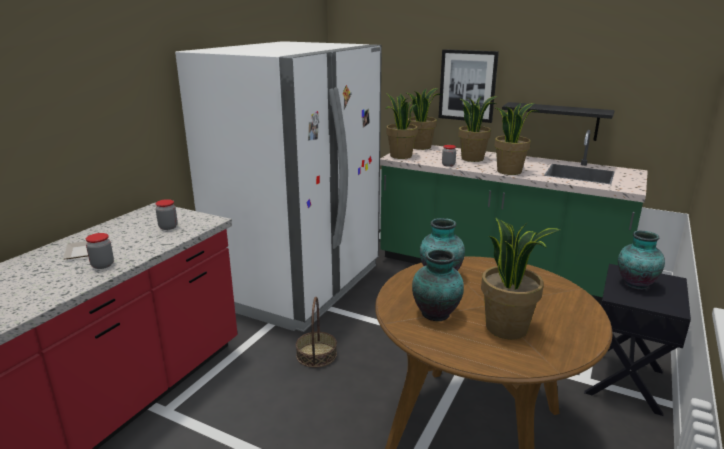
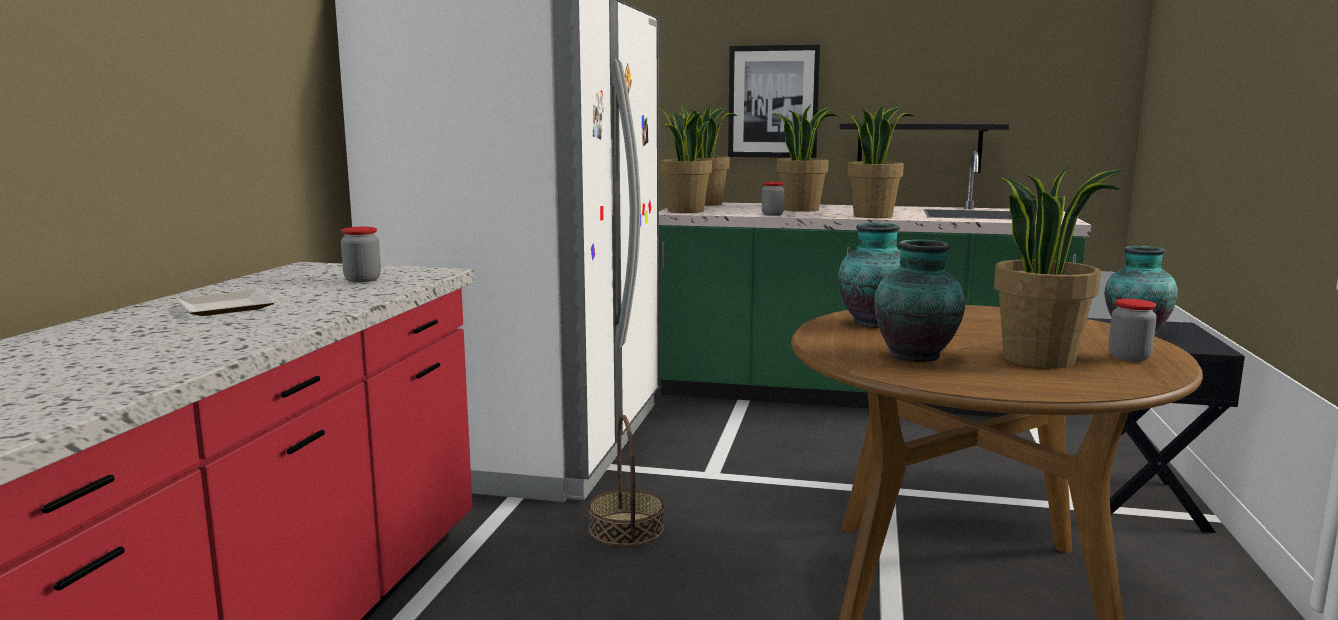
camera: 15 degrees left, 10 degrees down
(102, 265) = (282, 318): jar -> jar (1129, 357)

